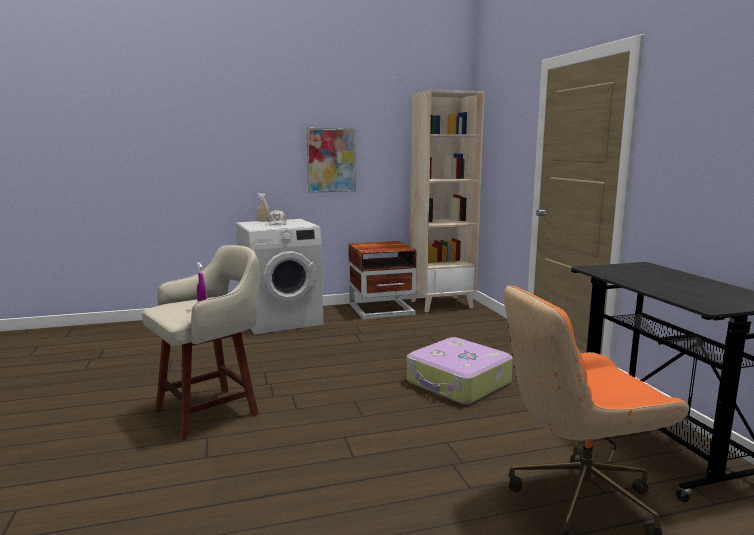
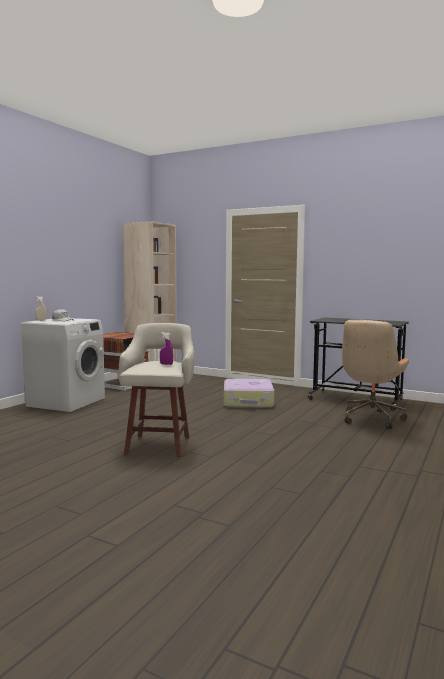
camera: 45 degrees left, 5 degrees down
(331, 160) = (77, 269): picture -> none

